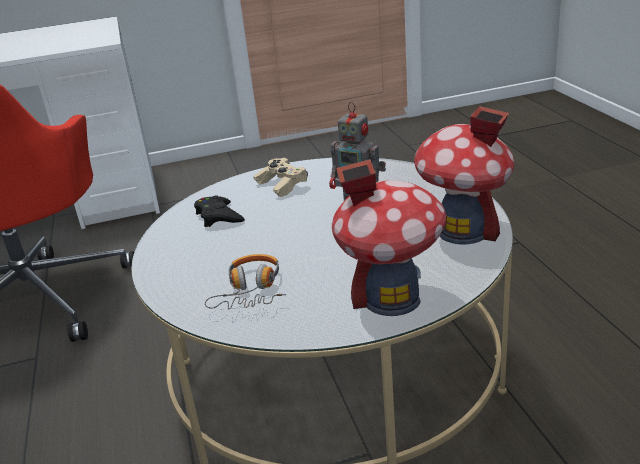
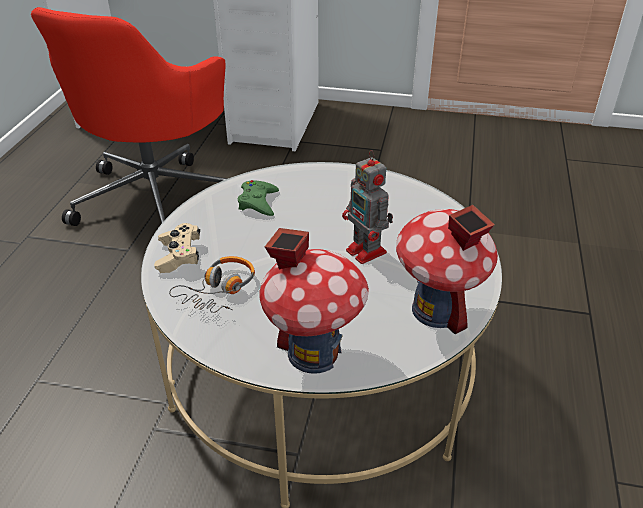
camera: 25 degrees right, 10 degrees up
(218, 216) = (258, 202): black game controller -> green game controller
(282, 185) = (333, 189): beige game controller -> beige game controller (179, 256)

